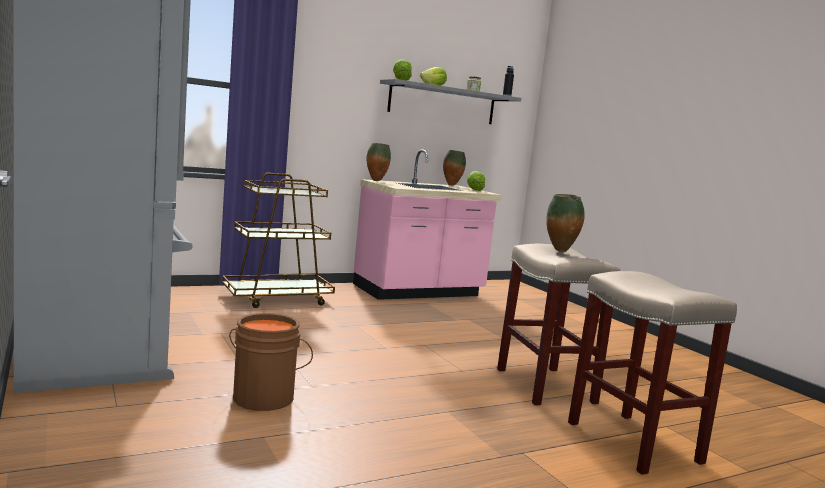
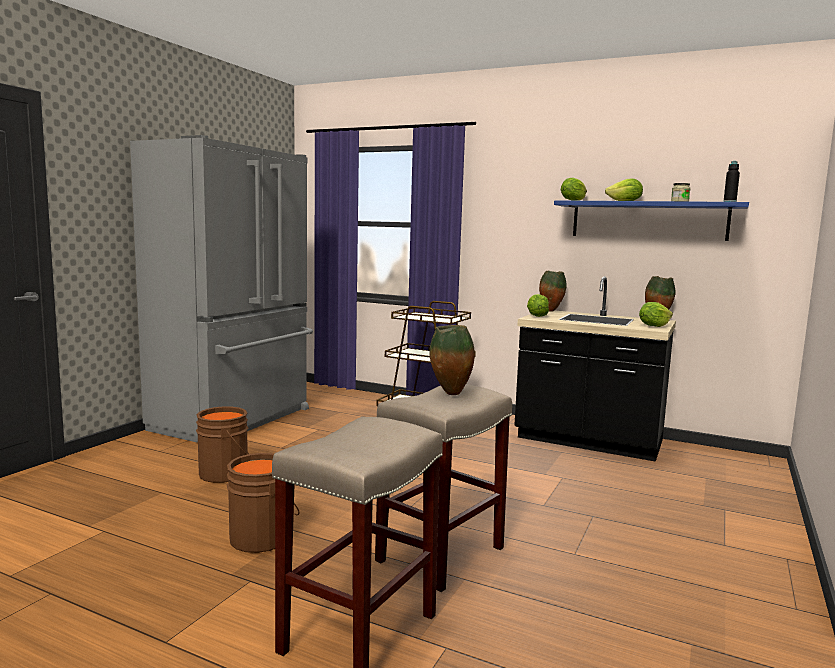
camera: 55 degrees right, 0 degrees up
(394, 186) = (536, 316): none -> lettuce
(419, 291) = (588, 441): pink counter -> black counter
(443, 103) = (648, 220): grey shelf -> blue shelf
(445, 426) = (263, 537): none -> brown bucket

